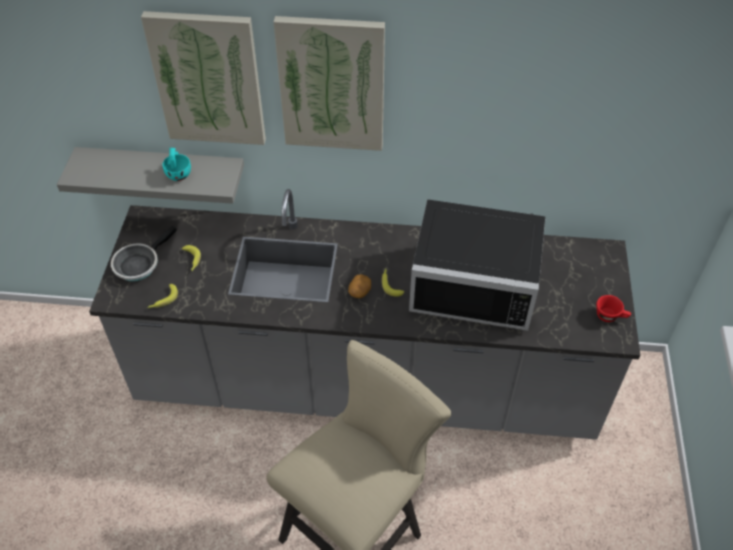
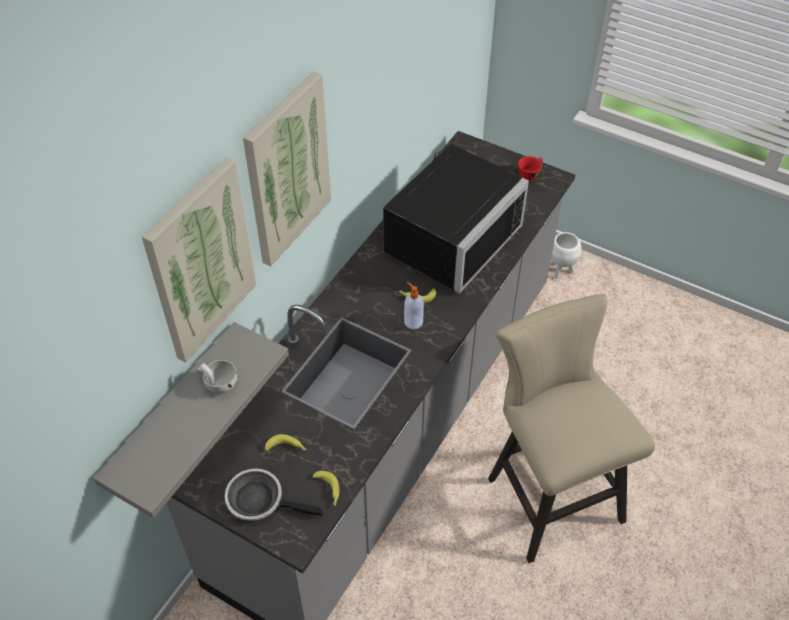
camera: 65 degrees left, 0 degrees up
(139, 264) = (260, 500): frying pan -> frying pan turned 135 degrees clockwise
(179, 173) = (218, 384): turquoise cup -> white cup
(360, 291) = (413, 321): potato -> soap dispenser
(633, 455) = (560, 271): none -> white planter

